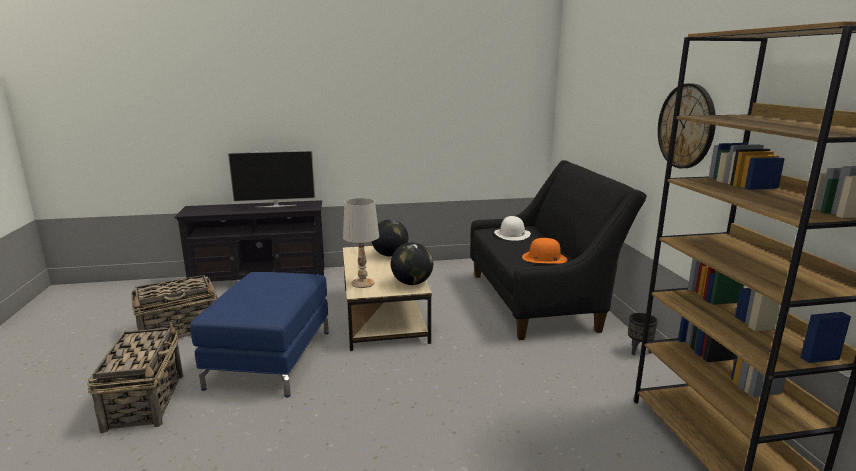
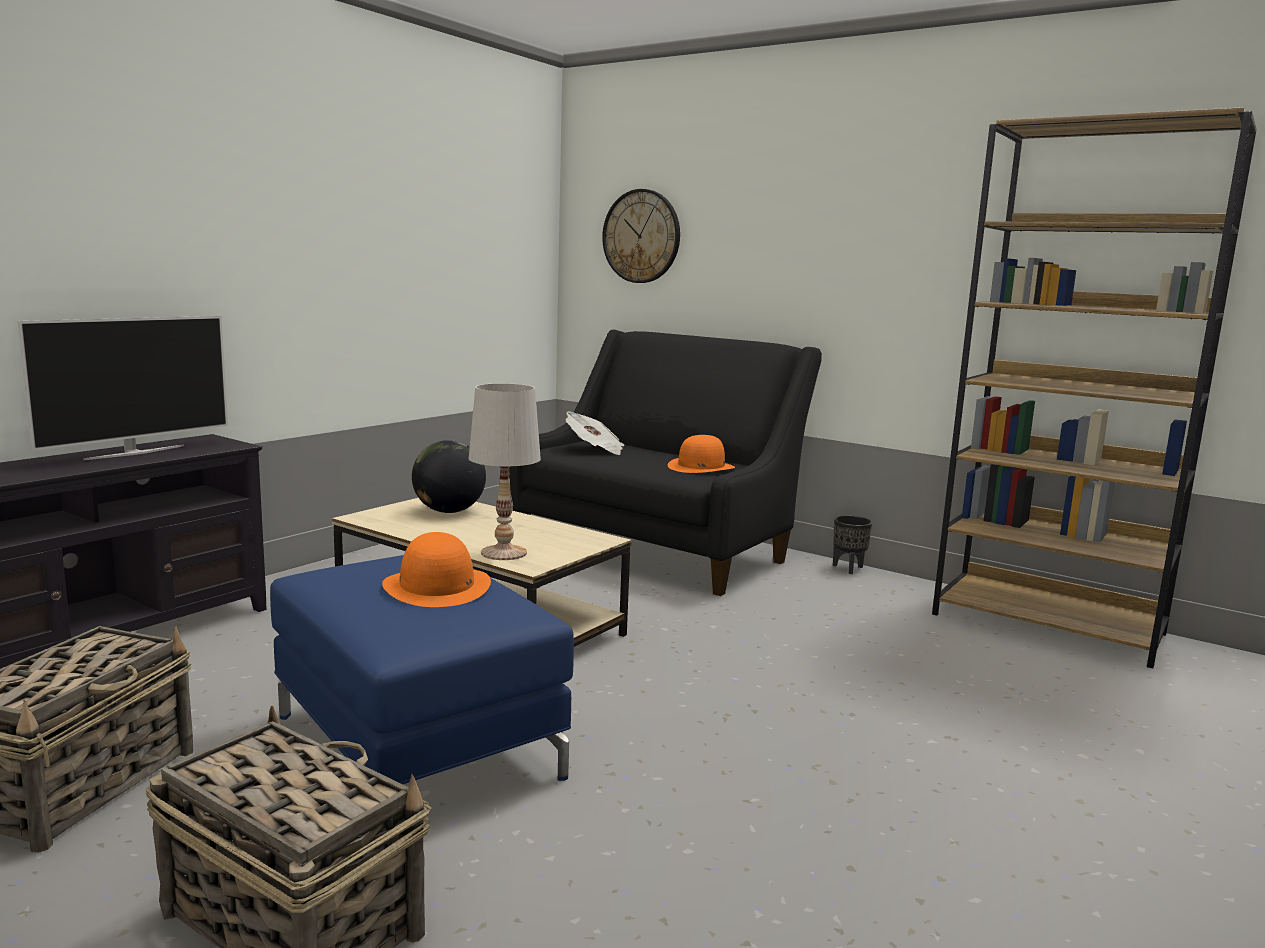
camera: 45 degrees left, 5 degrees down
(271, 292) = (437, 586): none -> orange hat
(412, 283) = (577, 535): globe -> none
(512, 234) = (595, 450): white hat -> newspaper
(686, 126) = (888, 252): wall clock -> wall clock (641, 236)

